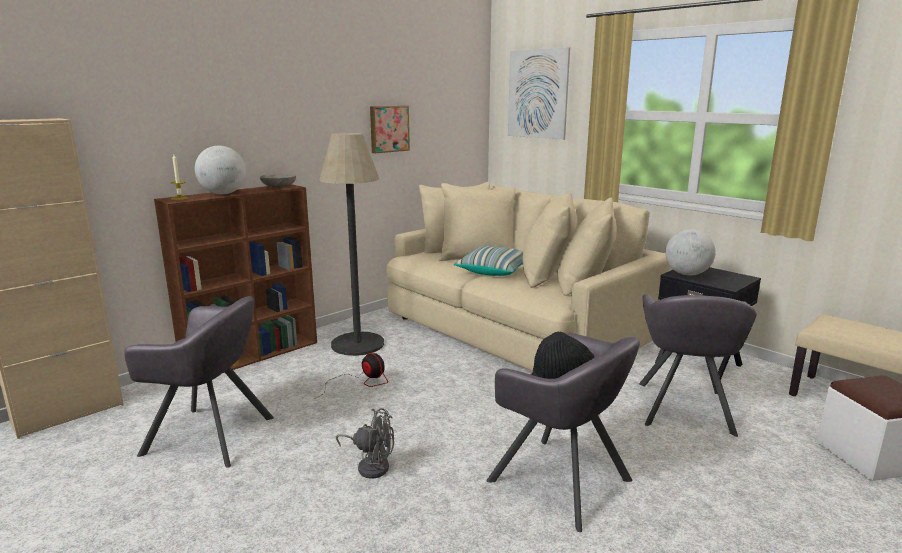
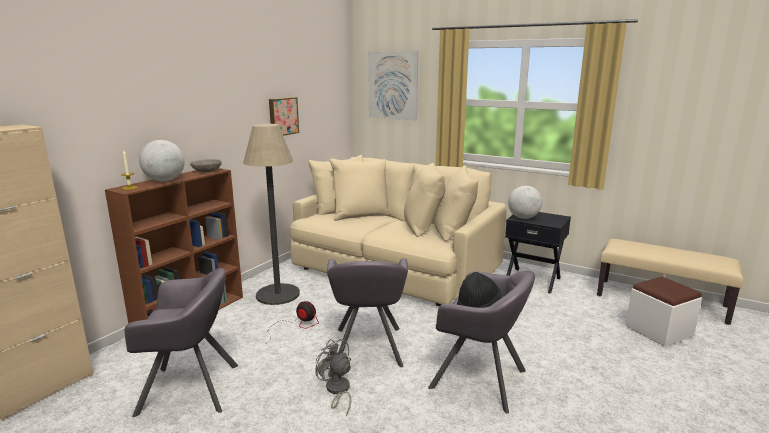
camera: 15 degrees left, 0 degrees up
(370, 465) = (337, 391): grey fan -> grey fan turned 135 degrees counterclockwise
(493, 271) = (381, 226): pillow -> none
(683, 408) = (536, 314): grey armchair -> grey armchair (367, 347)

